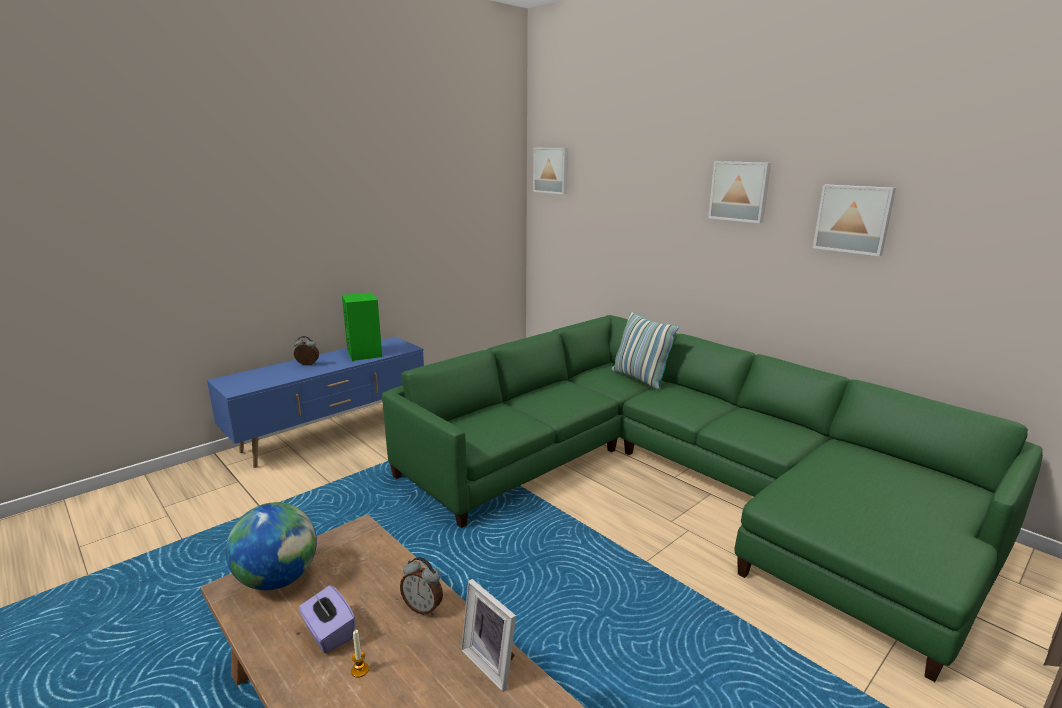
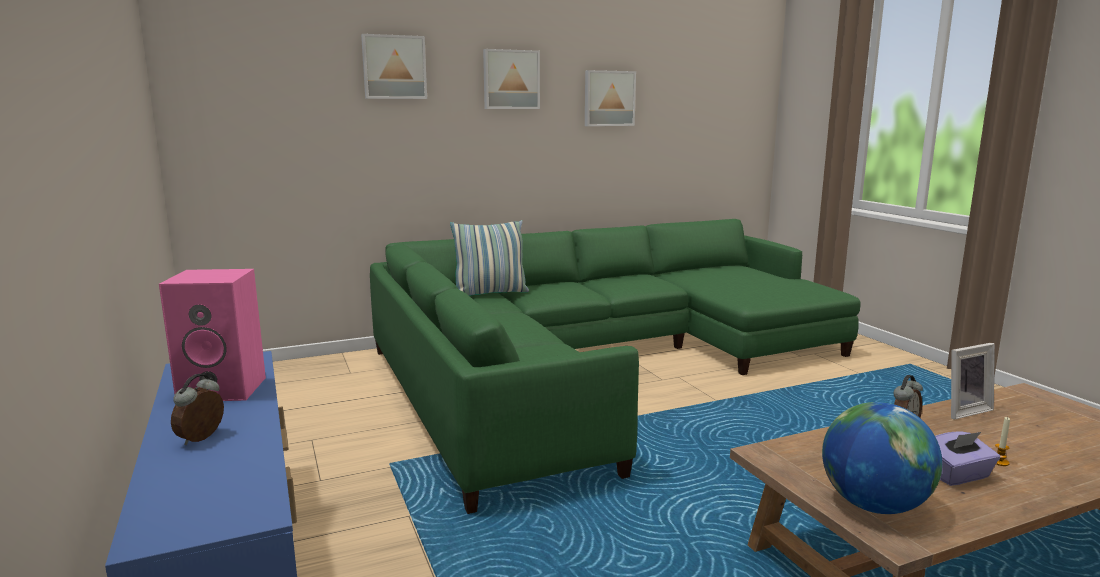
camera: 70 degrees left, 5 degrees down
(365, 354) = (225, 388): green speaker -> pink speaker
(552, 170) = (214, 60): picture -> picture (394, 67)

